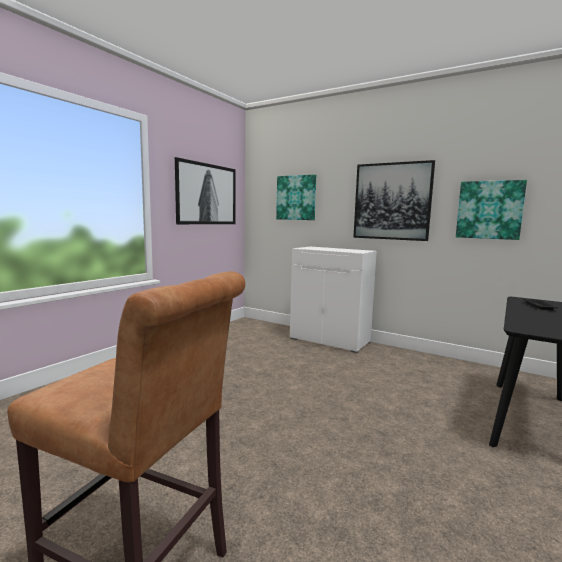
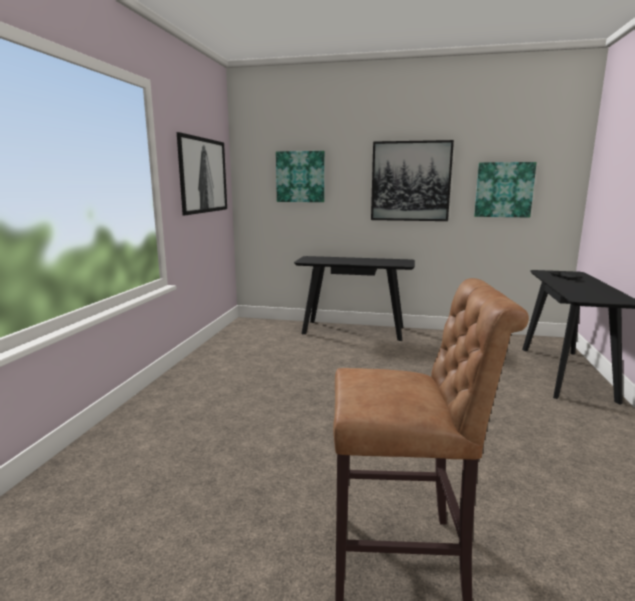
camera: 20 degrees left, 5 degrees up
(330, 340) = (353, 330): white cabinet -> black console table

